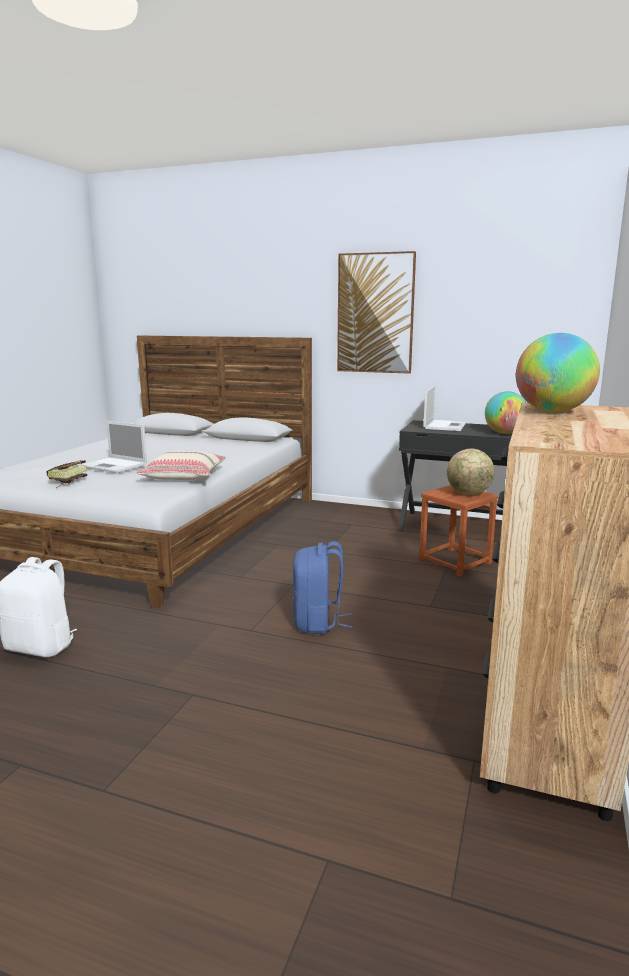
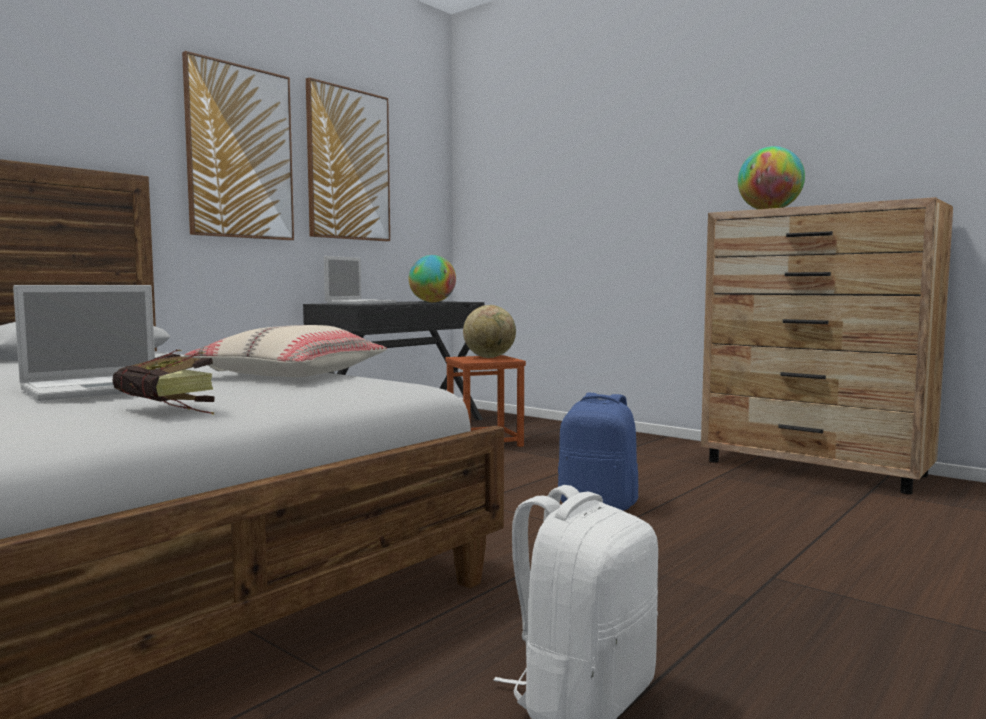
camera: 70 degrees left, 10 degrees down
(445, 426) = (361, 303): laptop -> laptop turned 75 degrees clockwise
(471, 310) = (348, 165): none -> picture

